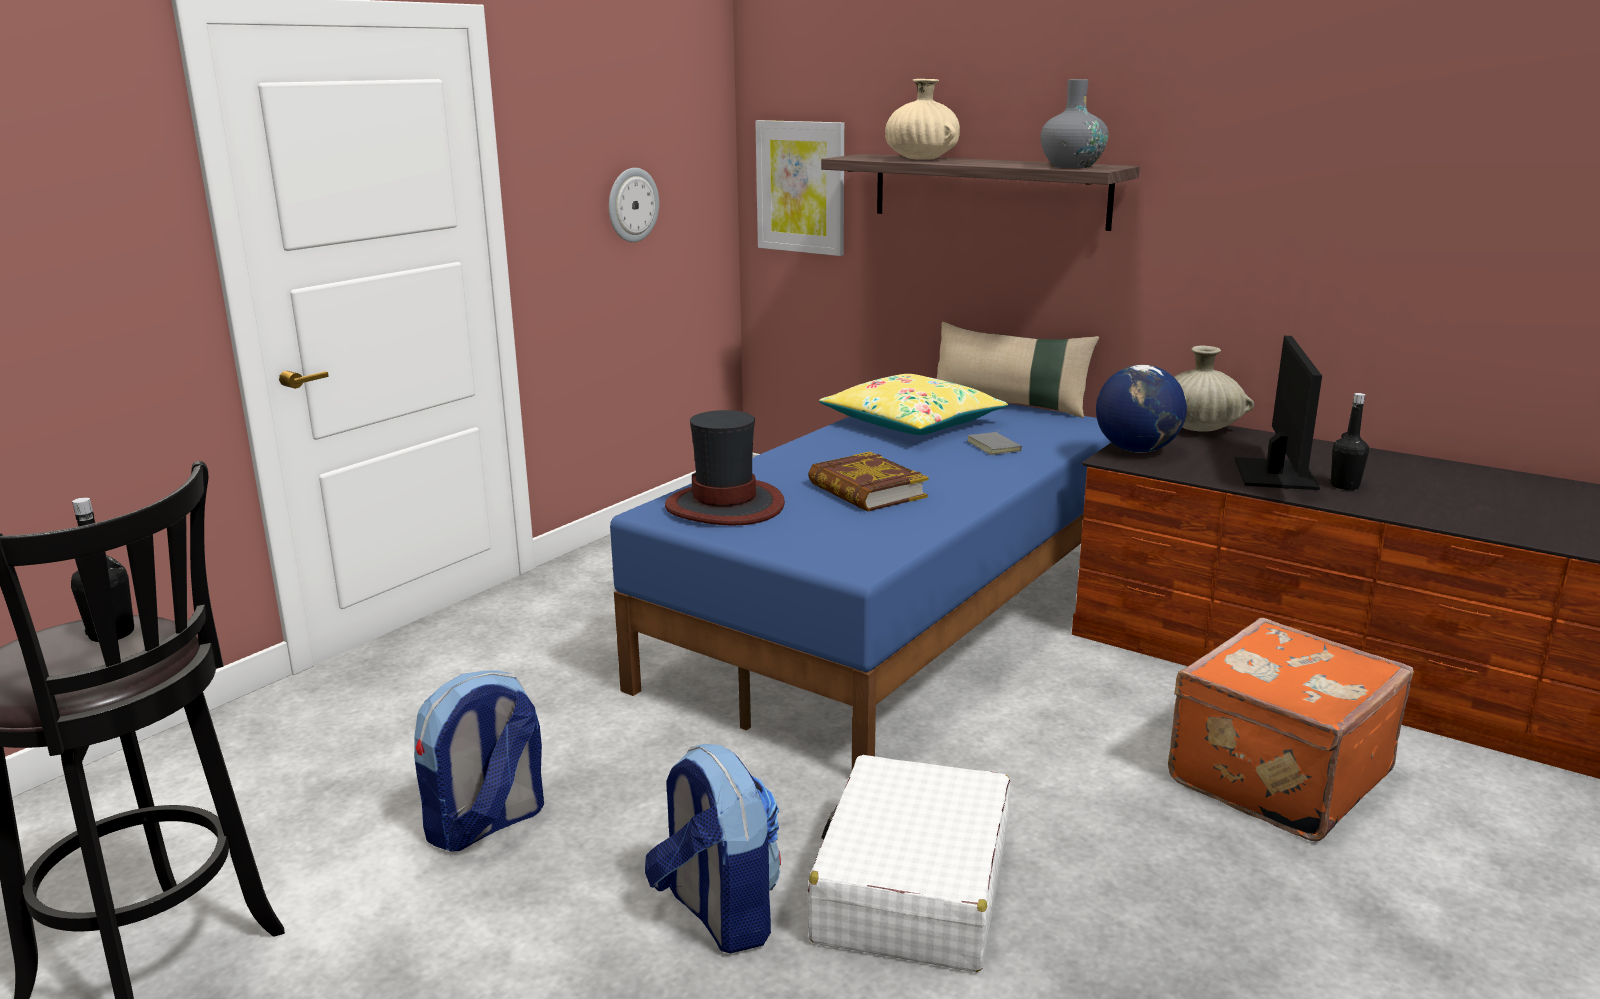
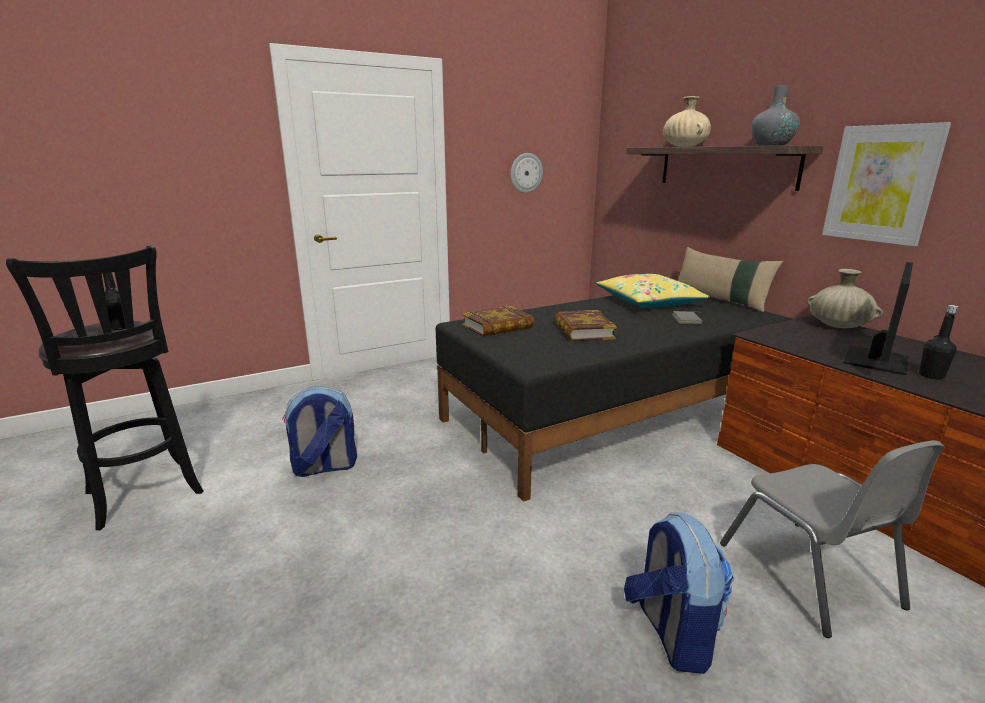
camera: 25 degrees right, 0 degrees up
(717, 913) = (386, 549): backpack -> backpack (671, 633)
(725, 506) = (497, 326): hat -> book
(801, 187) = (626, 169): picture -> picture (881, 184)
(897, 622) = (612, 415): blue bed -> black bed
(912, 888) = (501, 570): white suitcase -> none
(1137, 450) = (778, 332): globe -> none
(1274, 776) = (808, 575): orange suitcase -> grey chair

